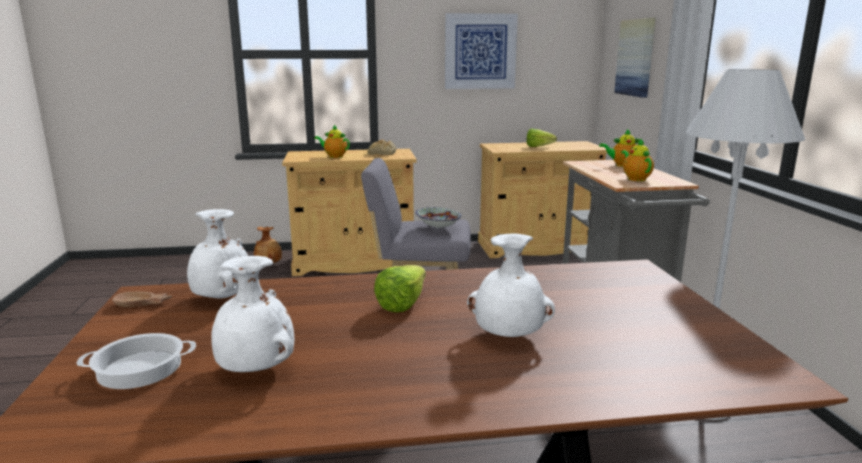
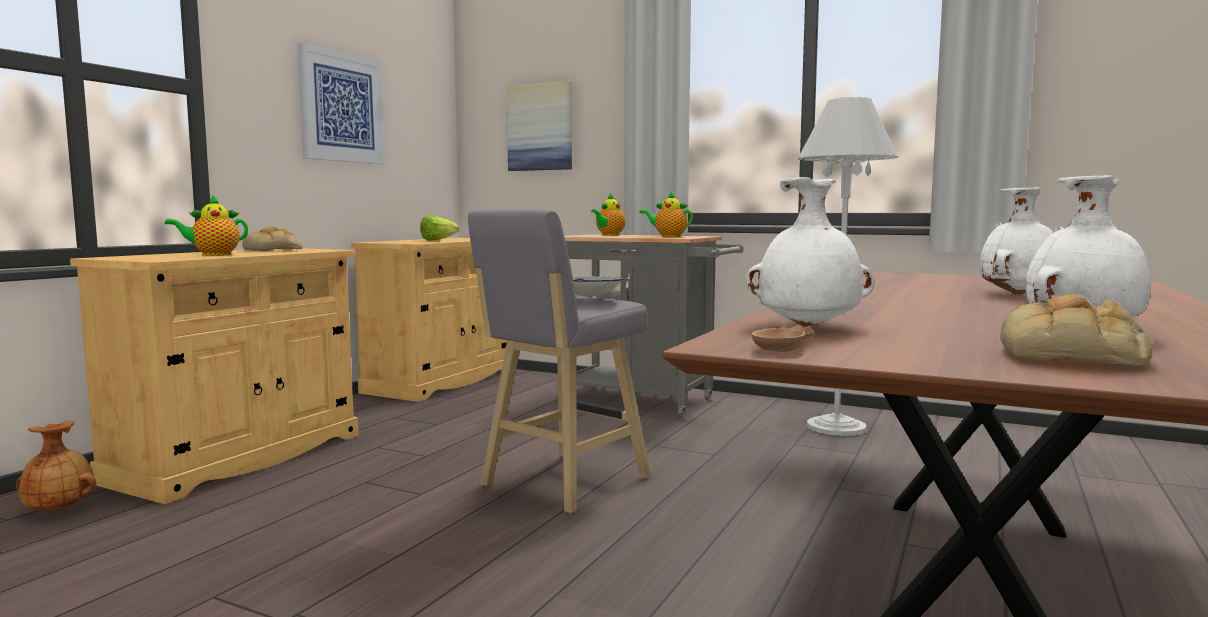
camera: 55 degrees left, 10 degrees down
(139, 369) = (1072, 356): cooking pot -> bread
(406, 302) = (904, 299): lettuce -> none

